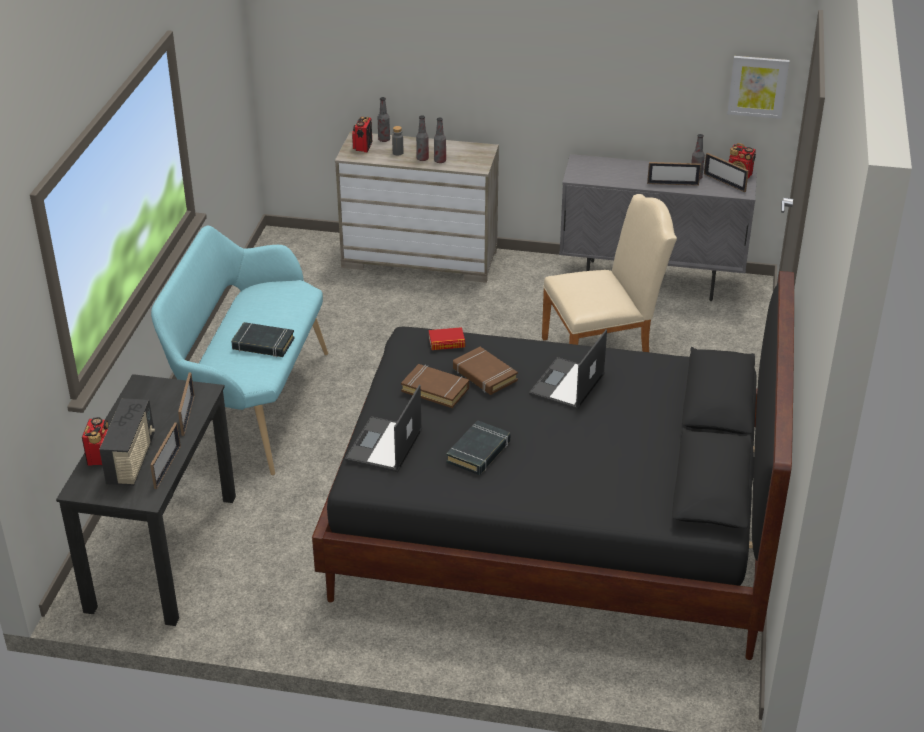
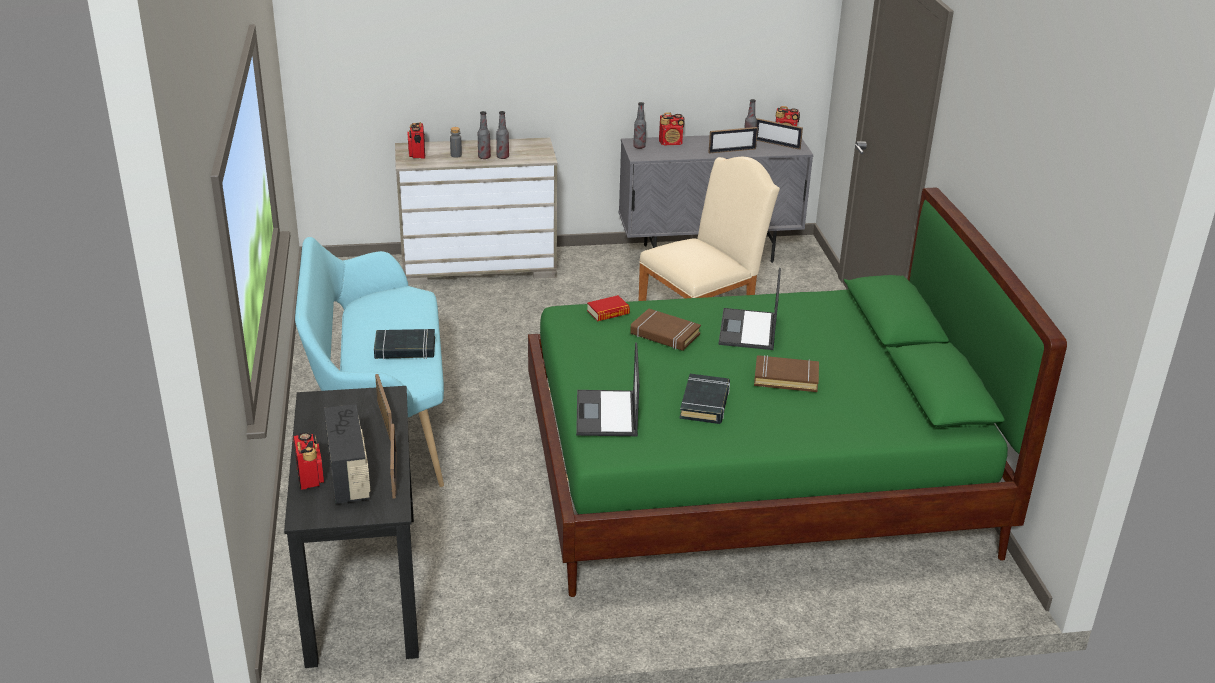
camera: 20 degrees left, 5 degrees down
(384, 140) = (434, 146): bottle -> bottle (639, 147)
(435, 389) = (625, 355): brown book -> brown book (786, 378)
(555, 528) = (754, 481): black bed -> green bed
(616, 166) = (671, 143): none -> radio
(757, 86) = (796, 48): picture -> none

